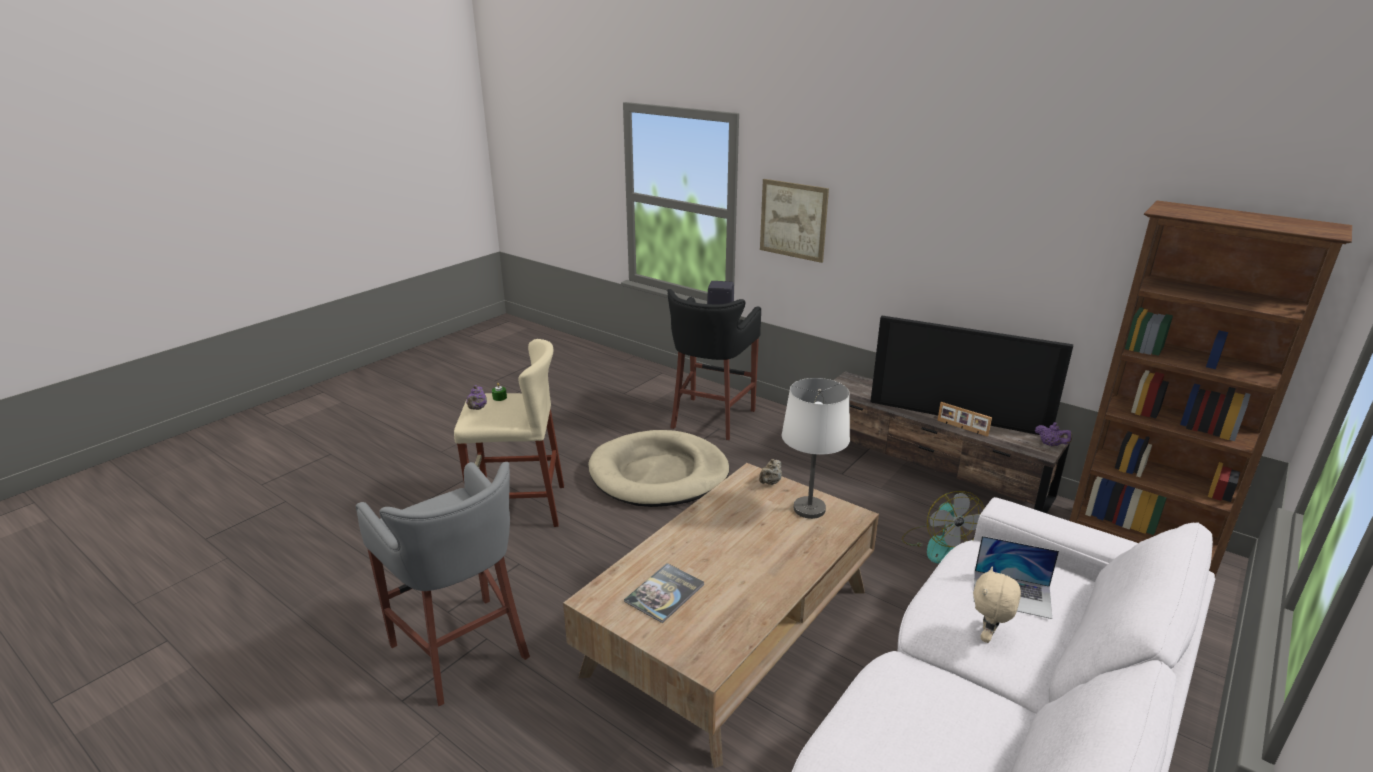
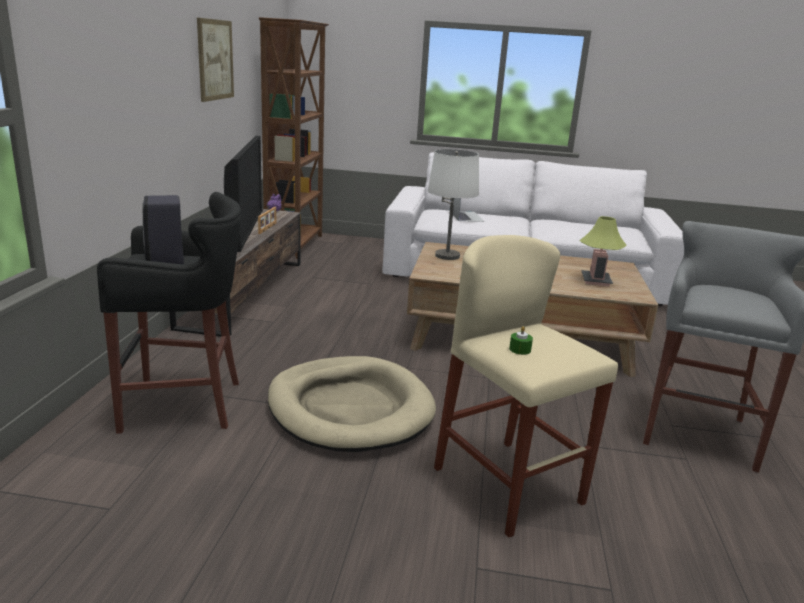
camera: 120 degrees left, 5 degrees down
(477, 408) = (565, 354): purple teapot -> none
(664, 593) = (595, 280): book -> table lamp
(770, 482) = (429, 268): beige teapot -> none
(793, 220) = (90, 96): picture -> picture (215, 60)
(938, 544) = (350, 287): fan -> none
(988, 636) = (504, 220): beige plush toy -> none

